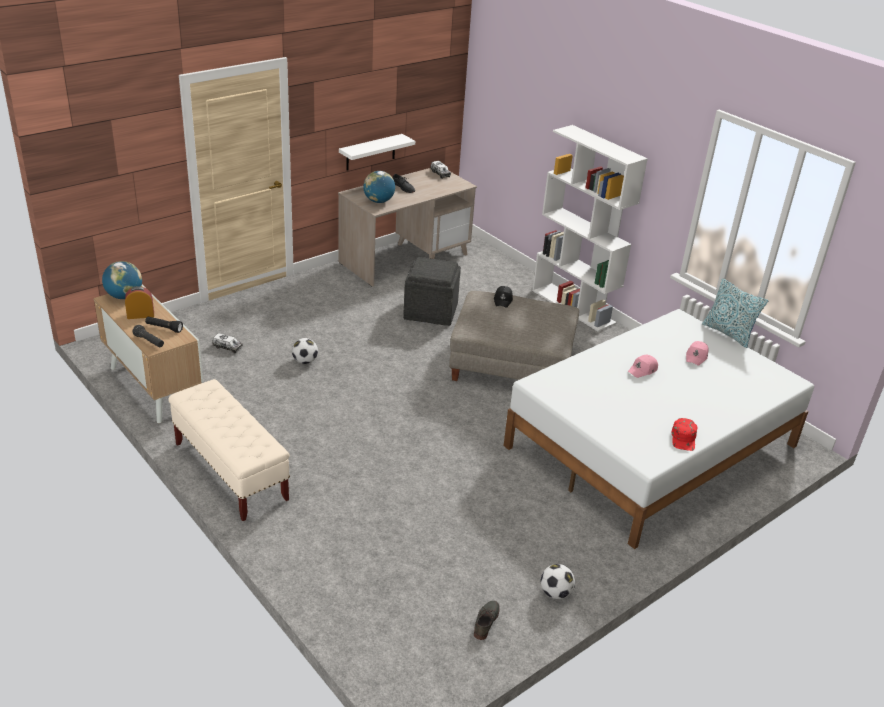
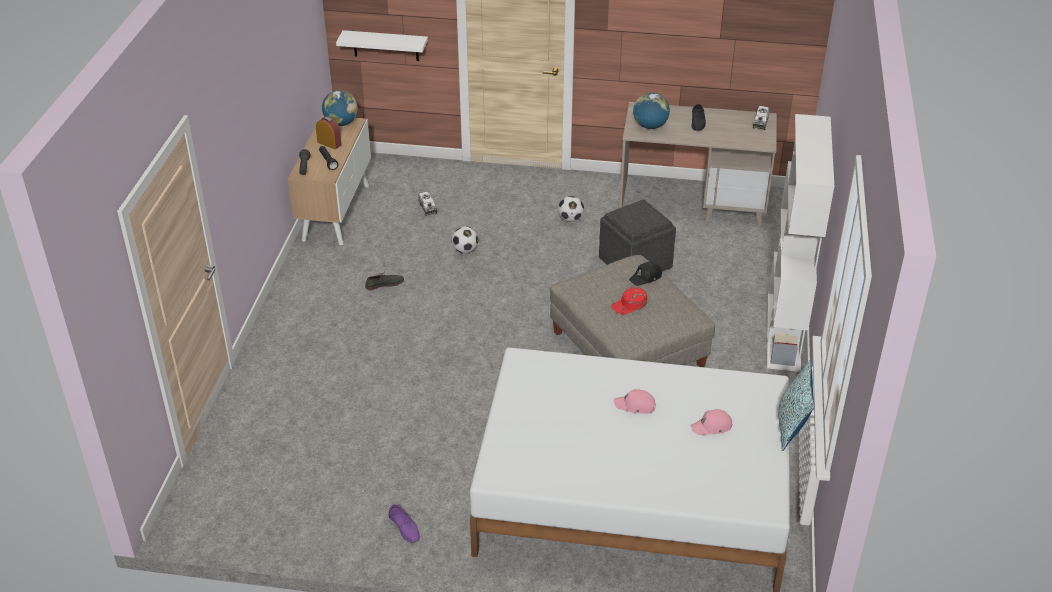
camera: 50 degrees right, 5 degrees up
(230, 471) = (294, 304): beige bench -> none
(370, 152) = (679, 71): white shelf -> white shelf (386, 45)
(485, 621) = (288, 518): grey shoe -> grey shoe (384, 284)
(555, 593) = (361, 538): football -> football (570, 219)
(567, 563) = (404, 527): none -> purple shoe
(684, 438) = (559, 480): red cap -> red cap (629, 305)

